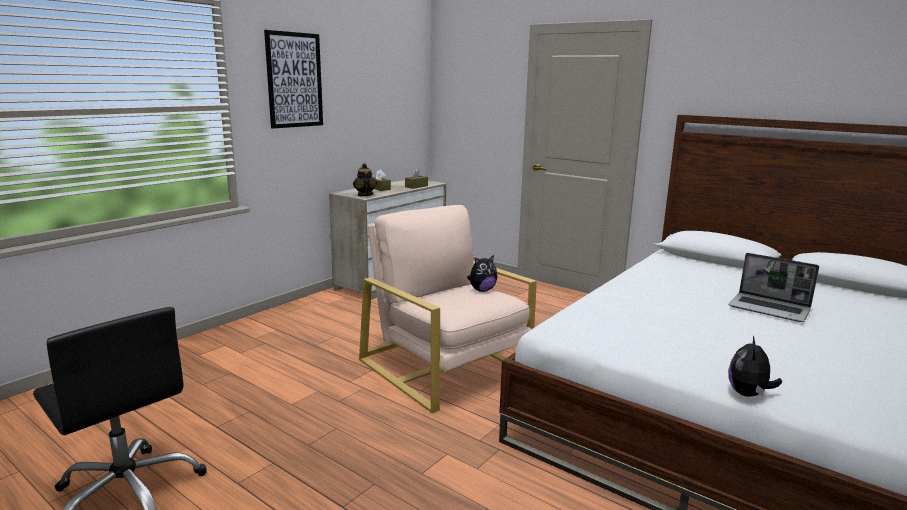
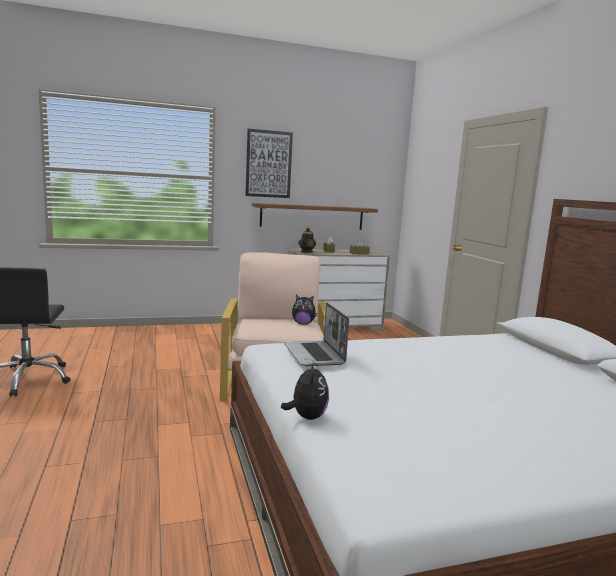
camera: 35 degrees right, 5 degrees down
(348, 146) = (312, 216): none -> brown shelf
(748, 394) = (307, 417): plush toy -> plush toy turned 120 degrees clockwise
(770, 309) = (498, 386): laptop -> laptop (315, 355)

